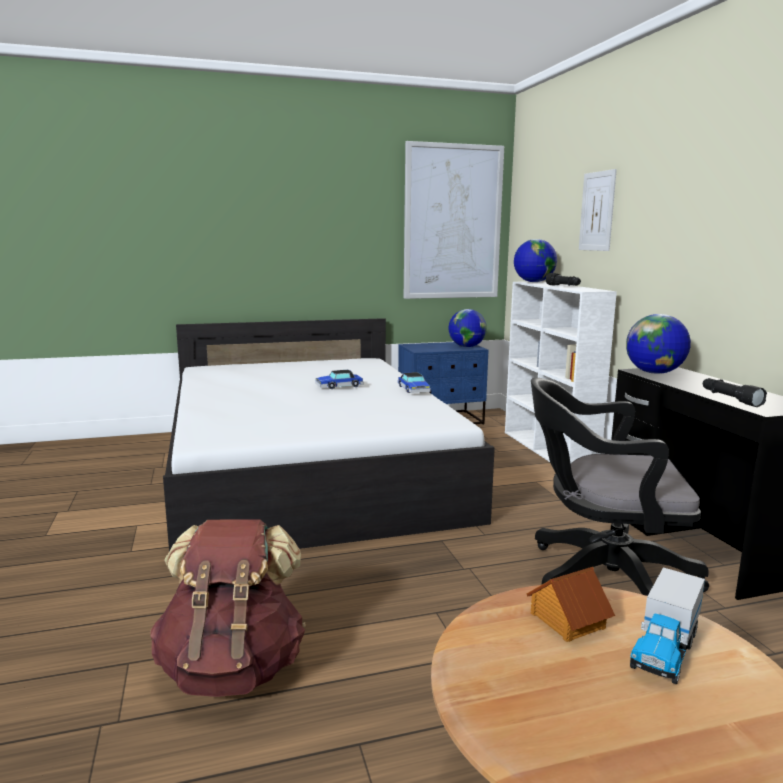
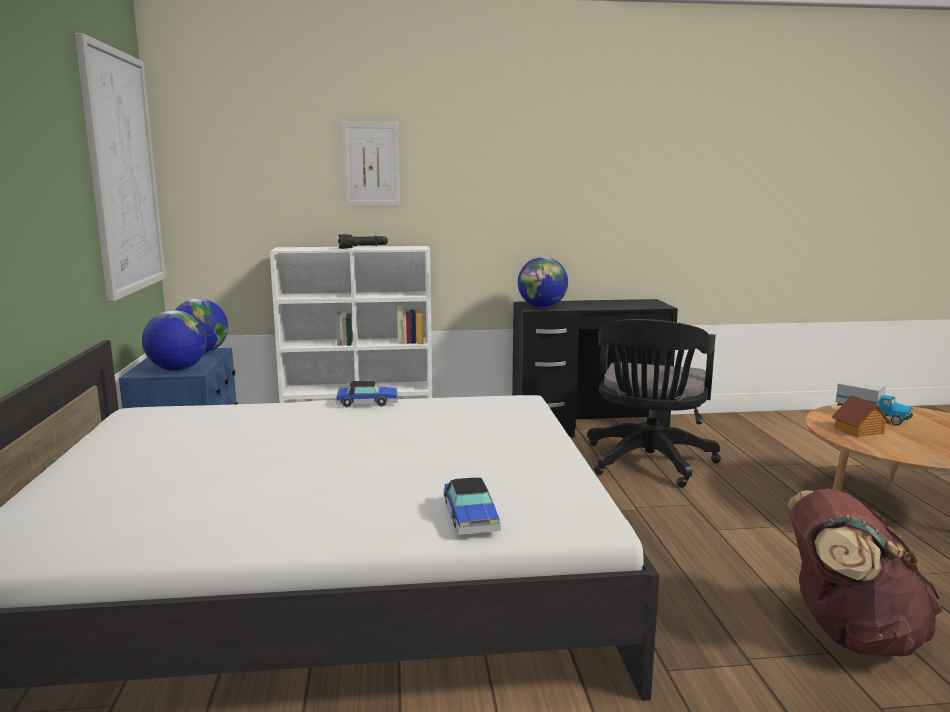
camera: 80 degrees left, 0 degrees up
(339, 386) = (319, 435): toy car -> toy car (470, 516)
(533, 282) = (294, 248): globe -> globe (177, 369)
(730, 399) = (631, 306): black flashlight -> none

